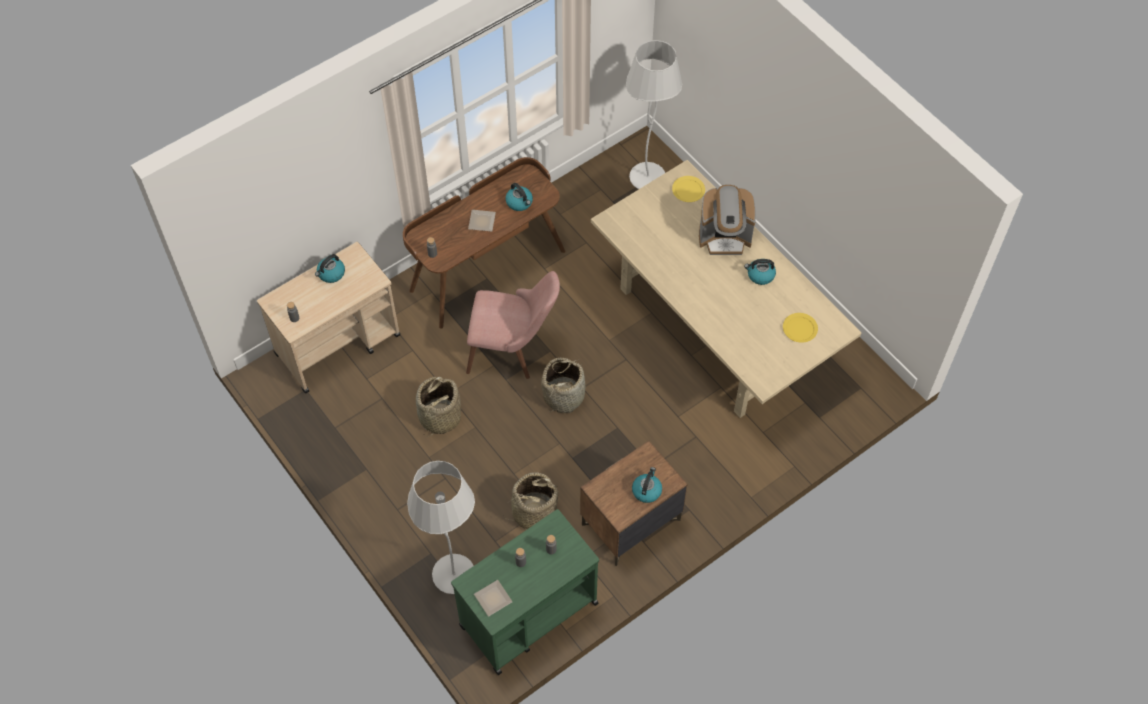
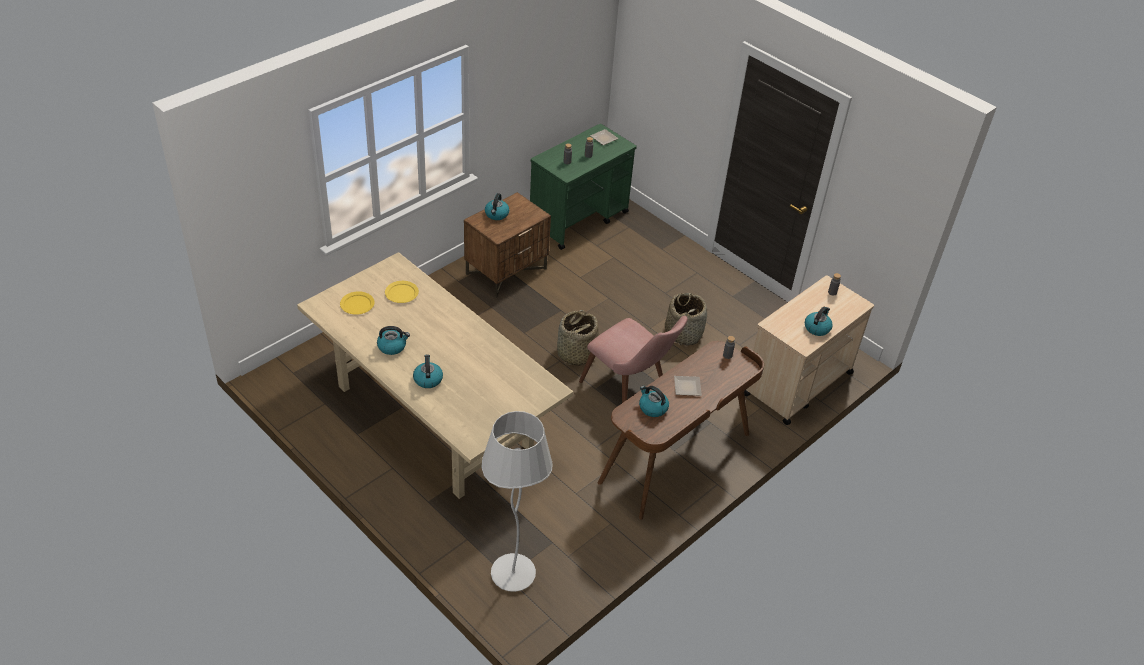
camera: 170 degrees right, 15 degrees down
(454, 575) = (640, 237): white floor lamp -> none
(513, 349) = (631, 388): pink chair -> pink chair turned 135 degrees counterclockwise
(534, 512) = (586, 275): basket -> none
(688, 190) = (467, 425): yellow plate -> yellow plate (401, 293)
(725, 238) = (428, 379): coffee machine -> kettle

